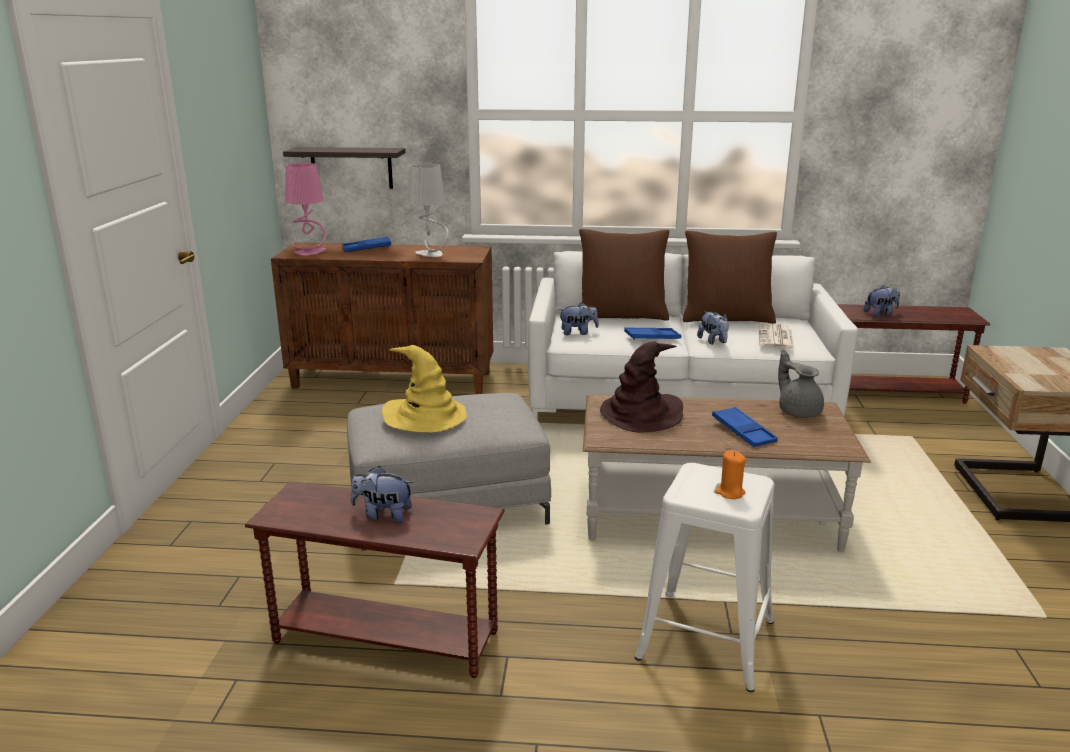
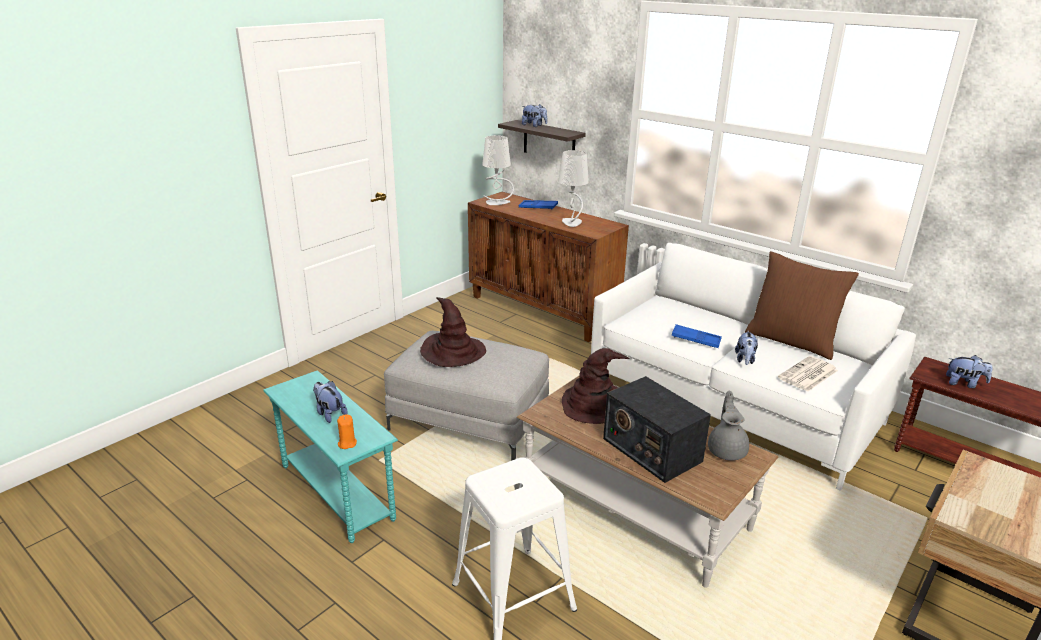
camera: 35 degrees right, 5 degrees up
(310, 252) = (497, 203): pink table lamp -> grey table lamp
(385, 639) = (336, 493): brown side table -> turquoise side table
(425, 417) = (453, 352): yellow hat -> brown hat
(578, 333) = (643, 317): plush toy -> plush toy (534, 126)
(622, 315) = (701, 311): brown pillow -> none
(730, 493) = (514, 494): orange candle -> orange candle (347, 443)
(743, 432) = (651, 449): blue tray -> radio

